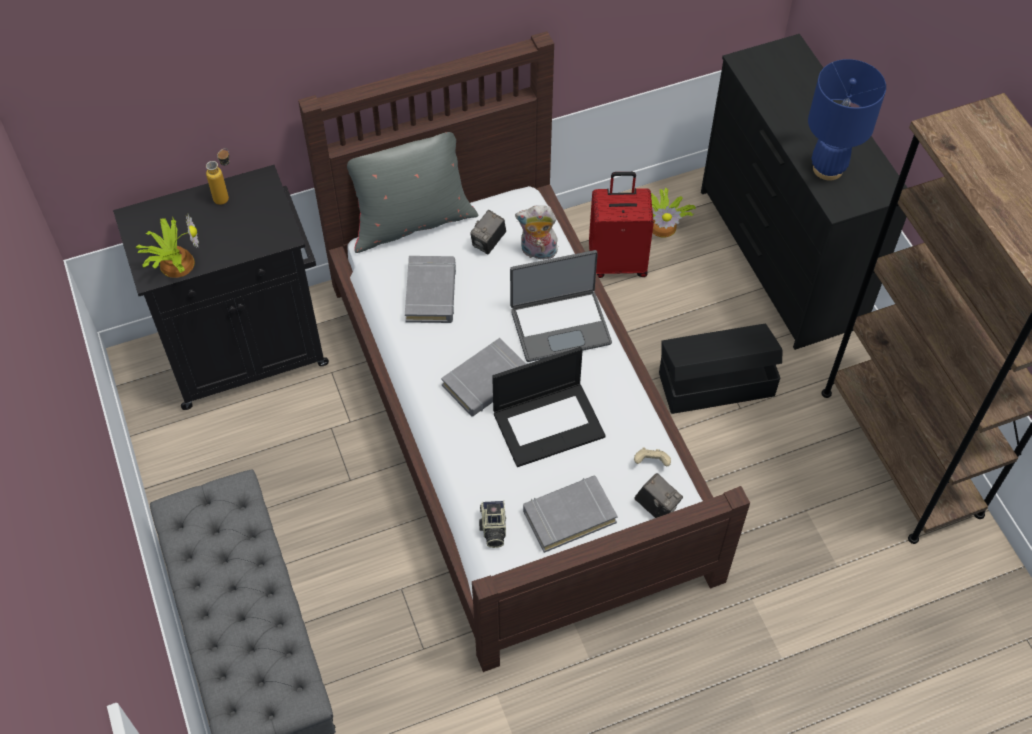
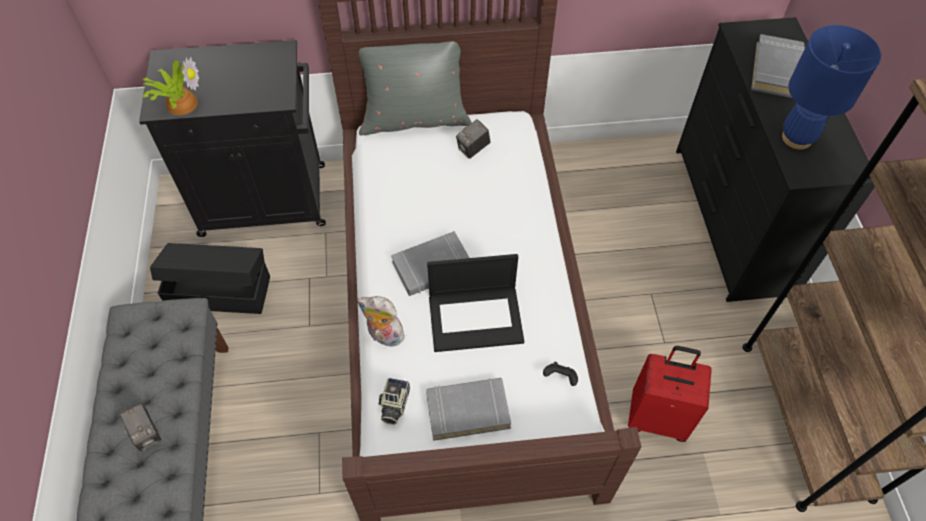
camera: 15 degrees right, 0 degrees up
(226, 196) = (246, 57): bottle -> none
(431, 293) = (410, 181): grey book -> grey book (776, 71)
(537, 252) = (513, 166): plush toy -> plush toy (384, 336)
(560, 325) = (513, 232): laptop -> none
(618, 262) = (589, 194): red suitcase -> red suitcase (657, 417)
(651, 462) = (560, 378): beige game controller -> black game controller
(656, 506) = (553, 422): camera -> camera (147, 434)
(664, 225) = (637, 171): potted plant -> none
(714, 383) = (647, 315): black storage box -> black storage box (219, 290)

